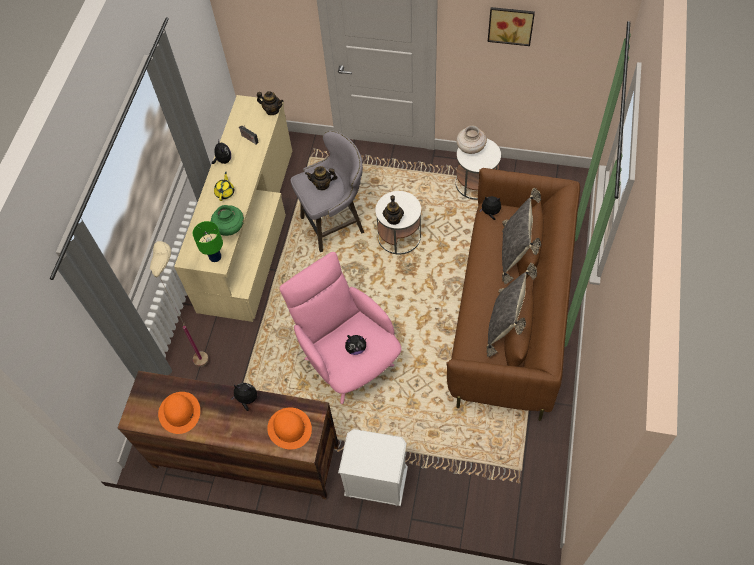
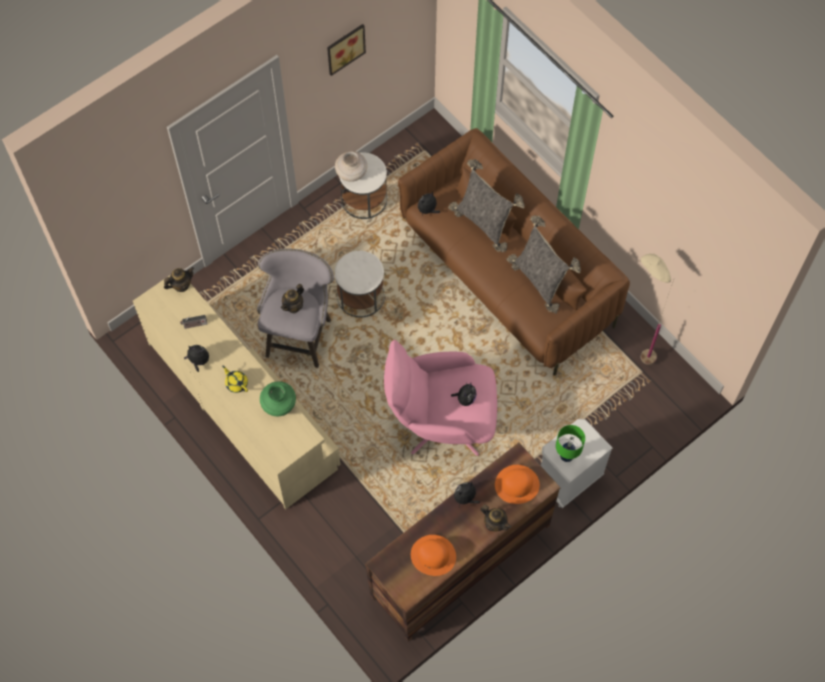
camera: 55 degrees left, 5 degrees up
(202, 349) = (328, 528): beige floor lamp -> beige floor lamp (636, 352)
(214, 258) = (299, 436): green table lamp -> green table lamp (566, 457)
(393, 219) = (366, 282): teapot -> teapot (495, 523)

